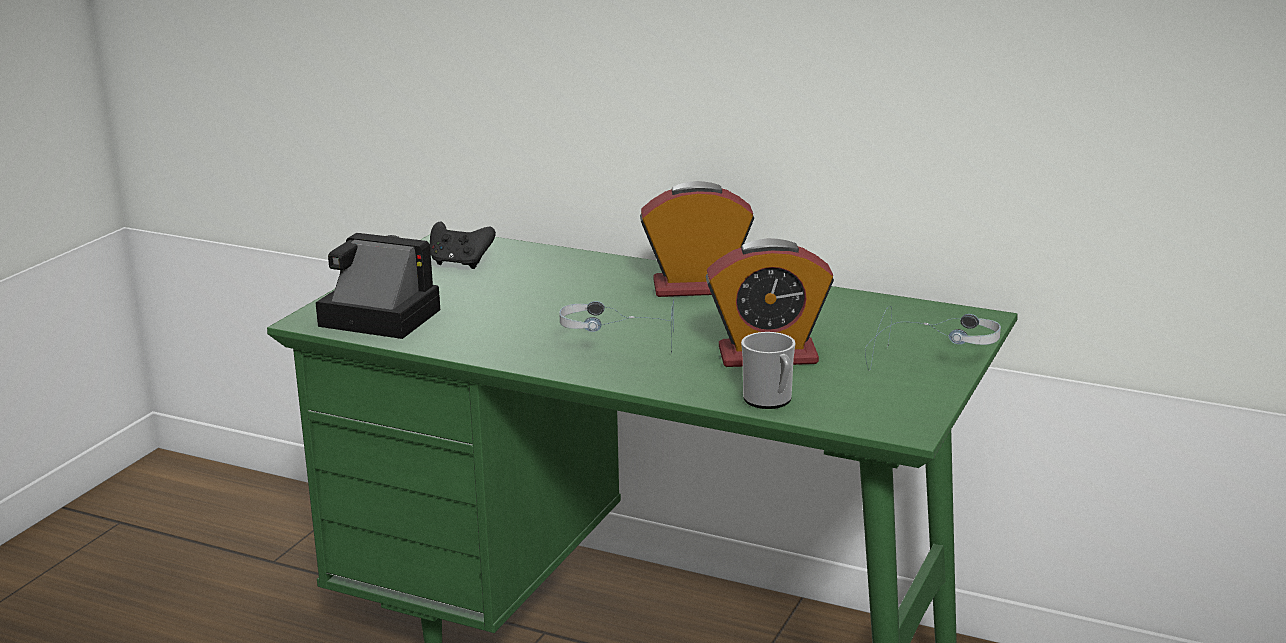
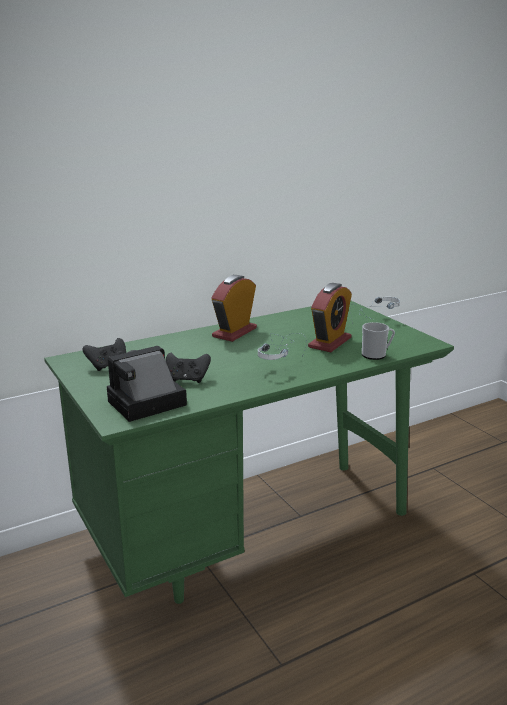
camera: 55 degrees left, 0 degrees up
(481, 315) = (187, 379): none -> black game controller

